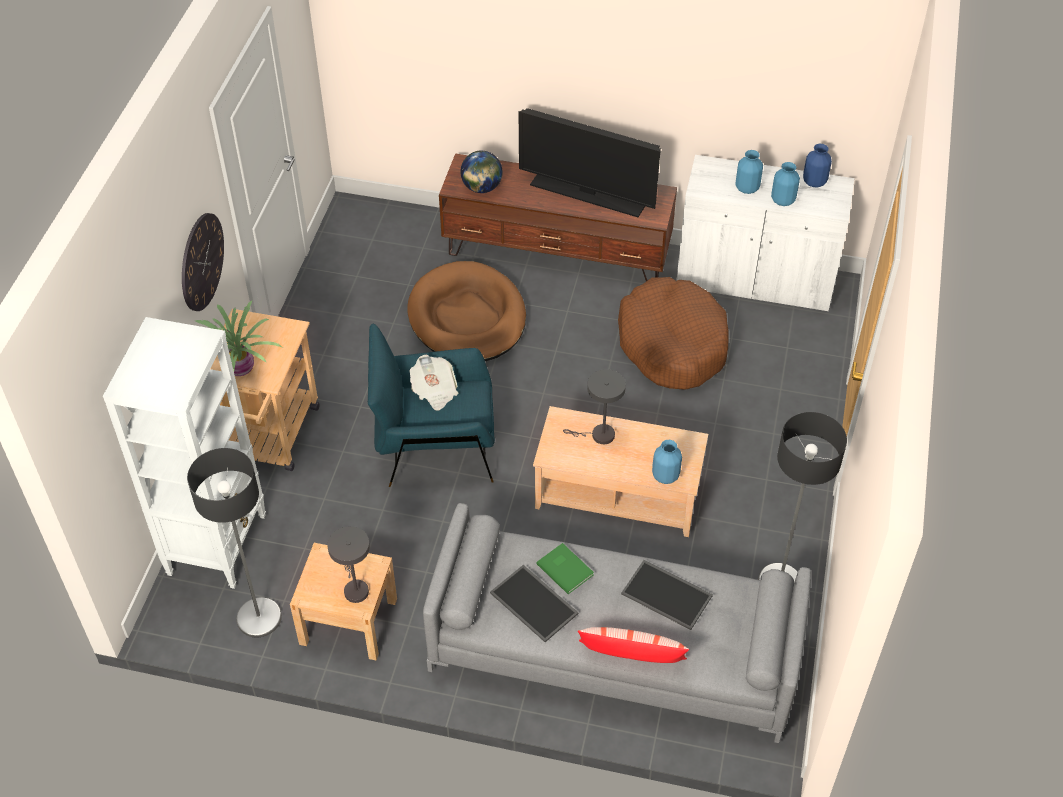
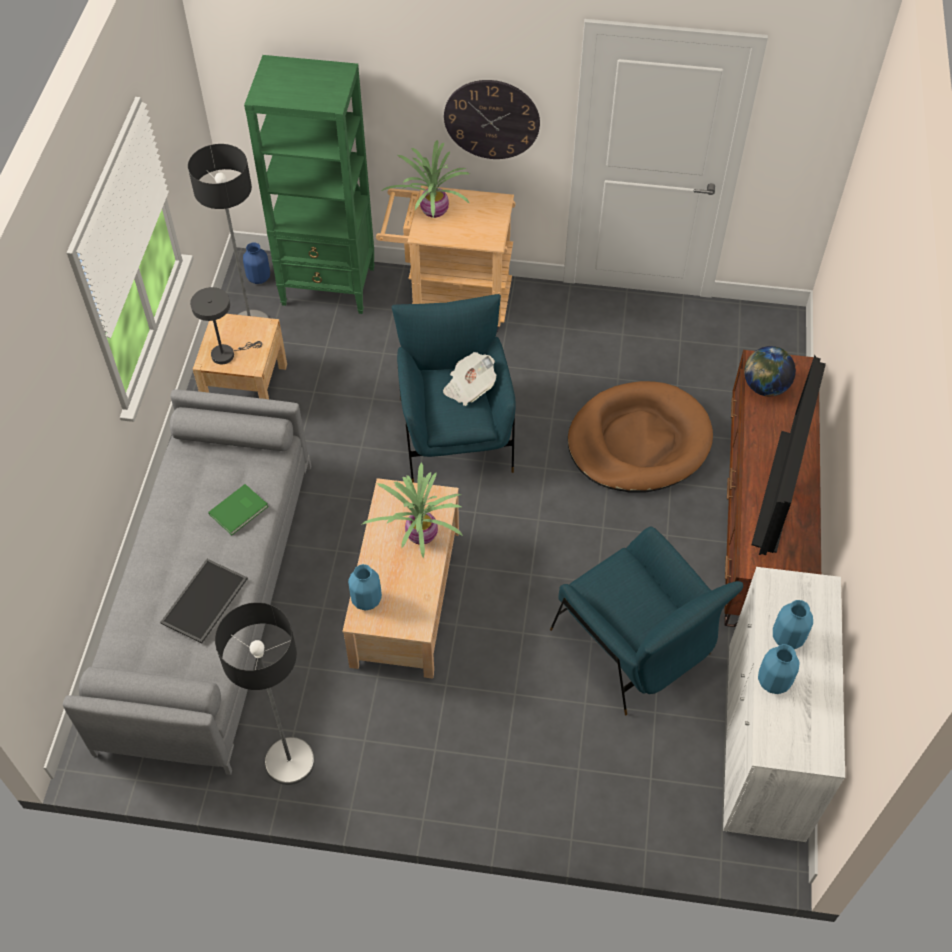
camera: 85 degrees right, 5 degrees up
(218, 543) = (329, 286): white bookcase -> green bookcase
(535, 603) = (200, 488): tray -> none
(599, 435) = (419, 534): grey table lamp -> potted plant
(631, 657) = (134, 573): pillow -> none
(672, 344) = (633, 646): brown dog bed -> blue armchair
(814, 182) = (822, 722): blue vase -> blue vase (259, 277)

